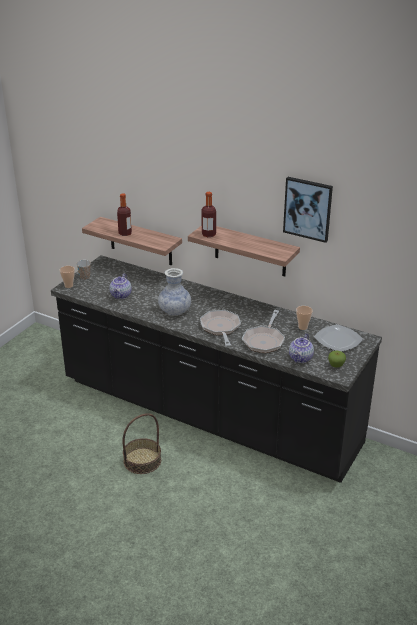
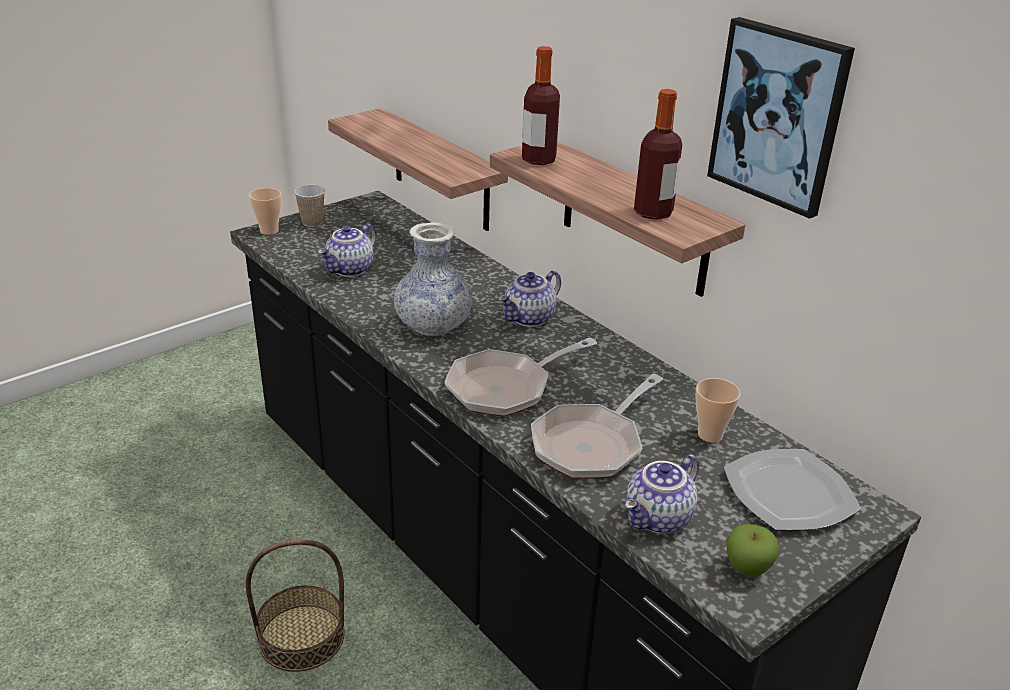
camera: 20 degrees right, 0 degrees up
(125, 233) = (399, 142): bottle -> bottle (653, 212)
(211, 299) = (530, 319): none -> teapot
(220, 328) = (506, 388): frying pan -> frying pan turned 135 degrees counterclockwise

